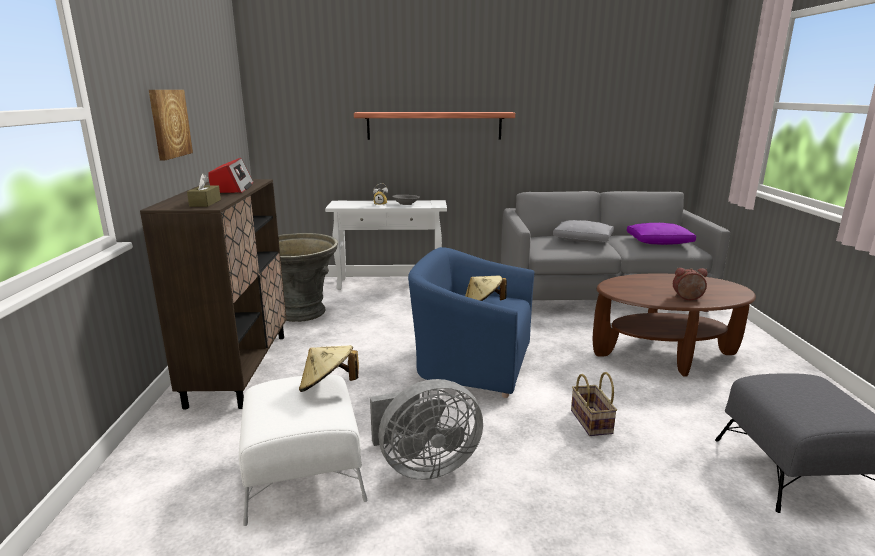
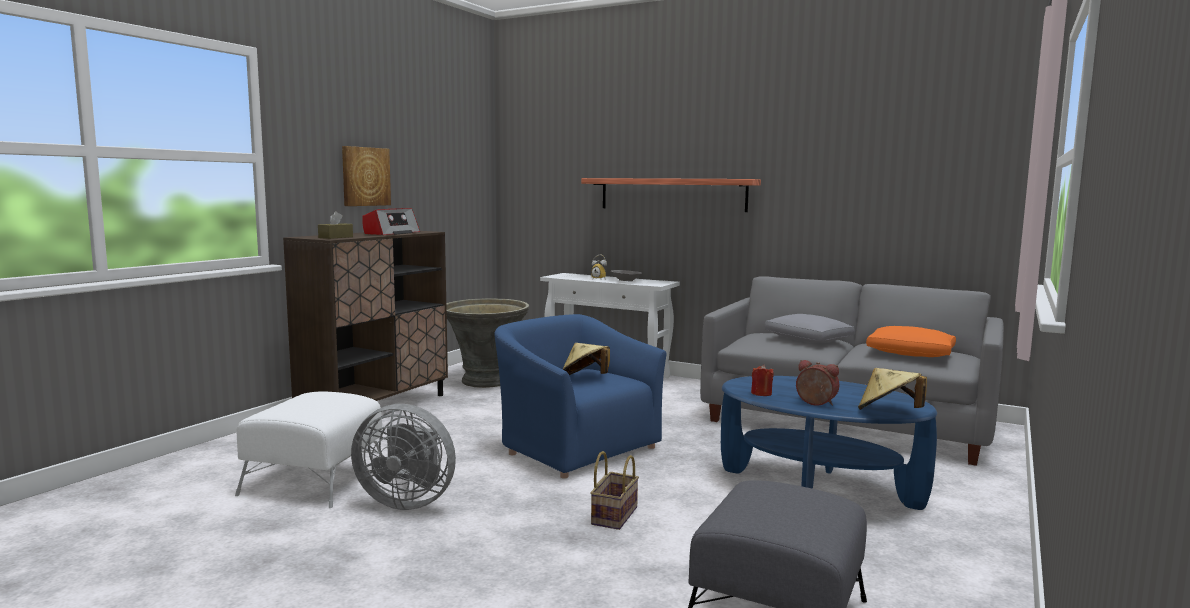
camera: 30 degrees right, 10 degrees down
(328, 386) = (346, 400): beige hat -> beige hat (888, 412)
(642, 296) = (761, 393): none -> red candle
(659, 242) = (911, 354): purple pillow -> orange pillow
(664, 355) = (818, 489): brown coffee table -> blue coffee table

